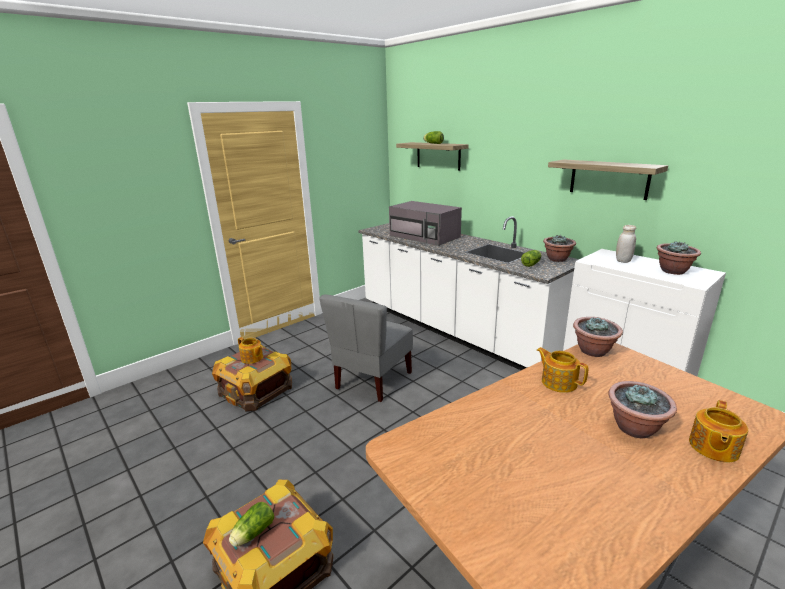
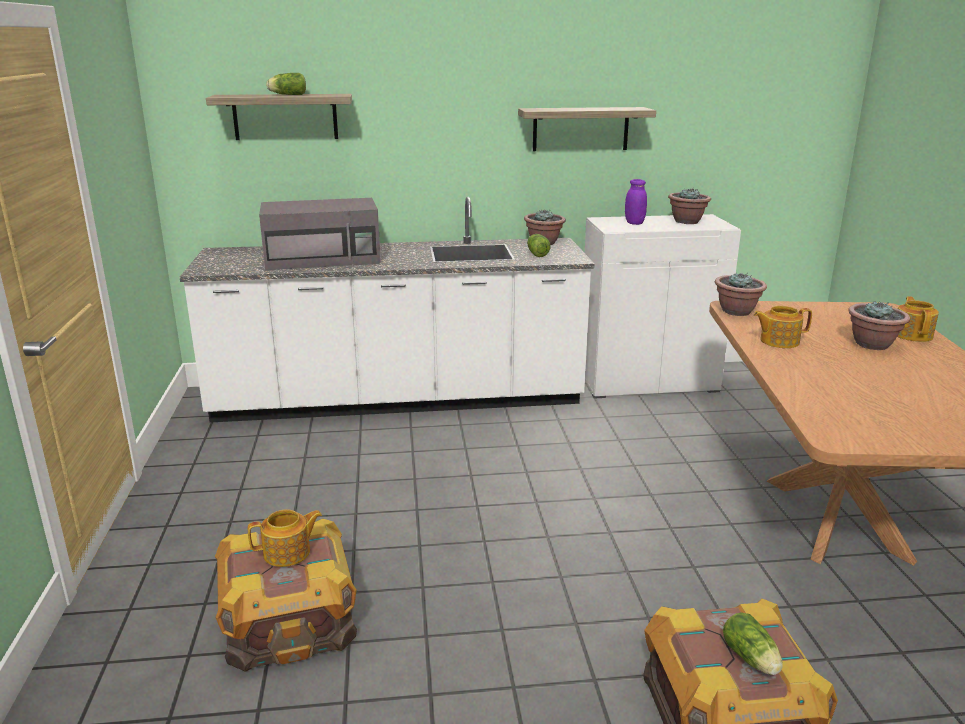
camera: 55 degrees left, 0 degrees up
(372, 380) = (426, 503): grey chair -> none
(623, 261) = (634, 223): white jar -> purple jar
(712, 447) = (912, 335): teapot -> teapot turned 150 degrees counterclockwise

